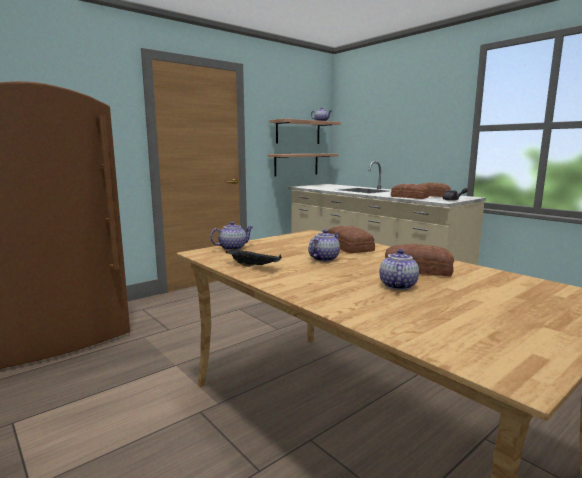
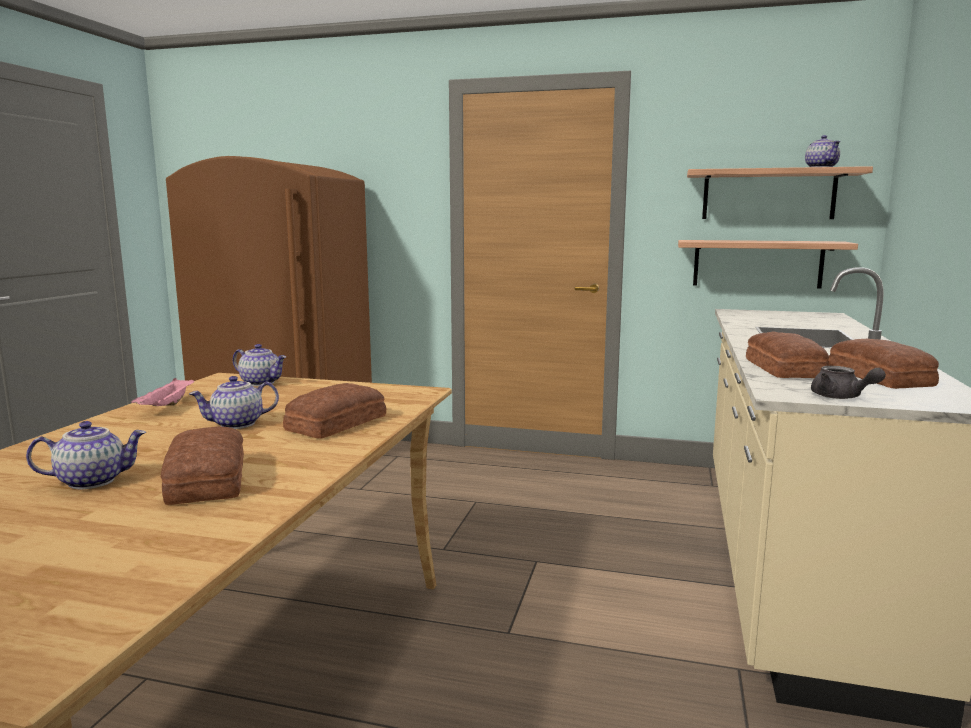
camera: 55 degrees right, 0 degrees up
(254, 266) = (167, 407): black tray -> pink tray
(323, 259) = (237, 424): teapot -> teapot turned 150 degrees clockwise

